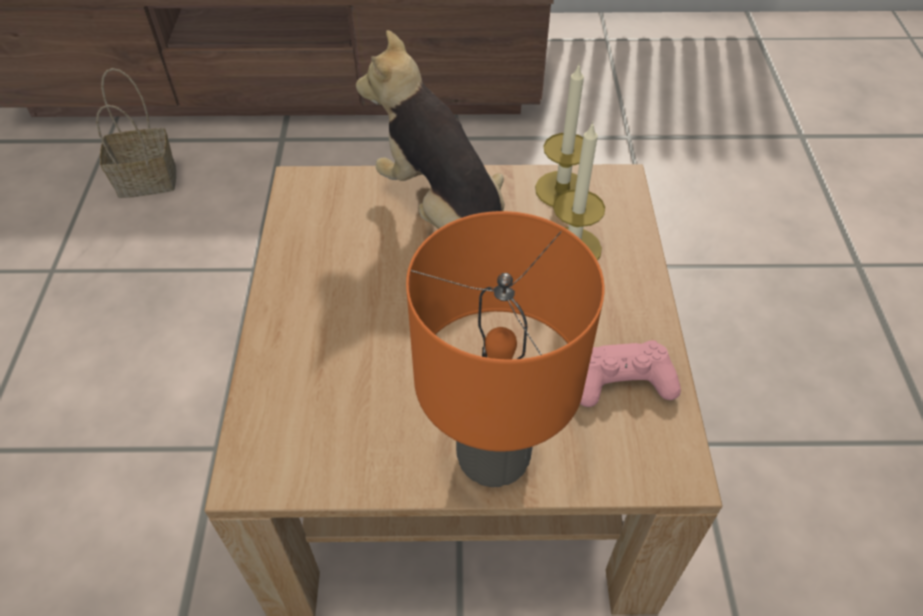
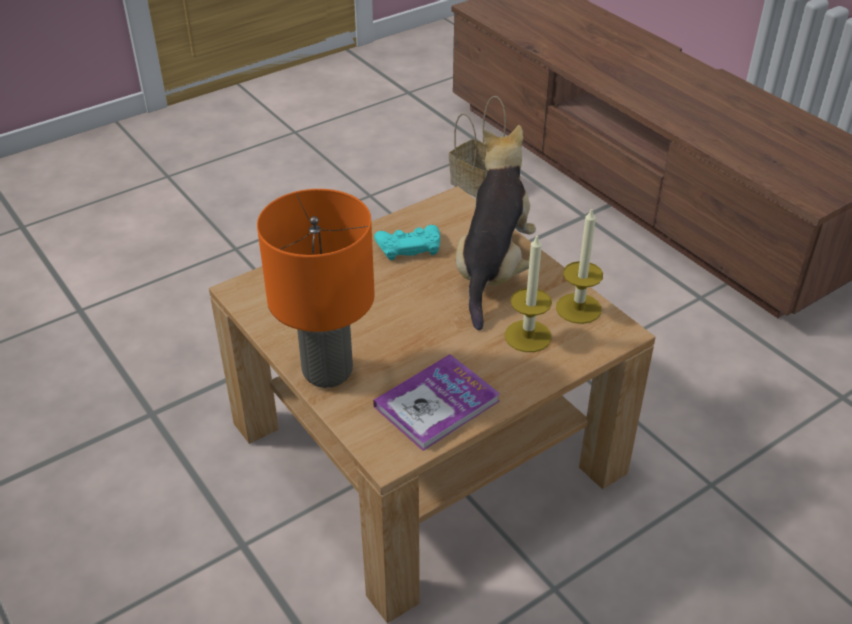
camera: 55 degrees right, 10 degrees down
(338, 261) = (409, 246): none -> turquoise game controller
(622, 380) = (437, 404): pink game controller -> book

